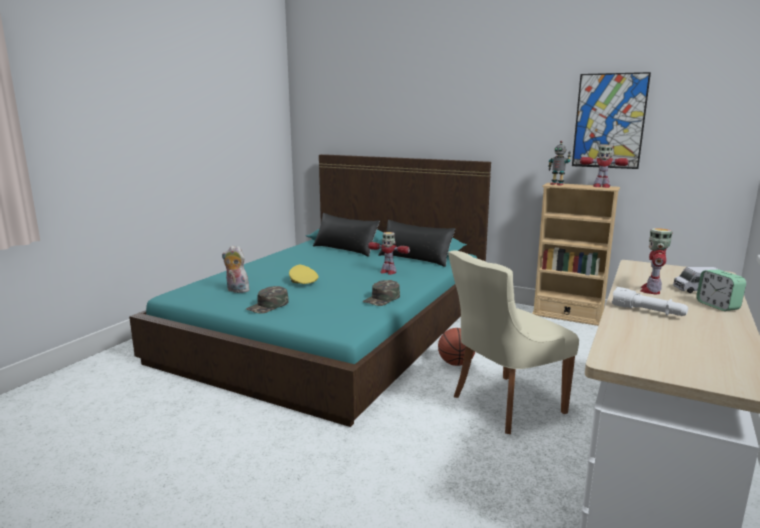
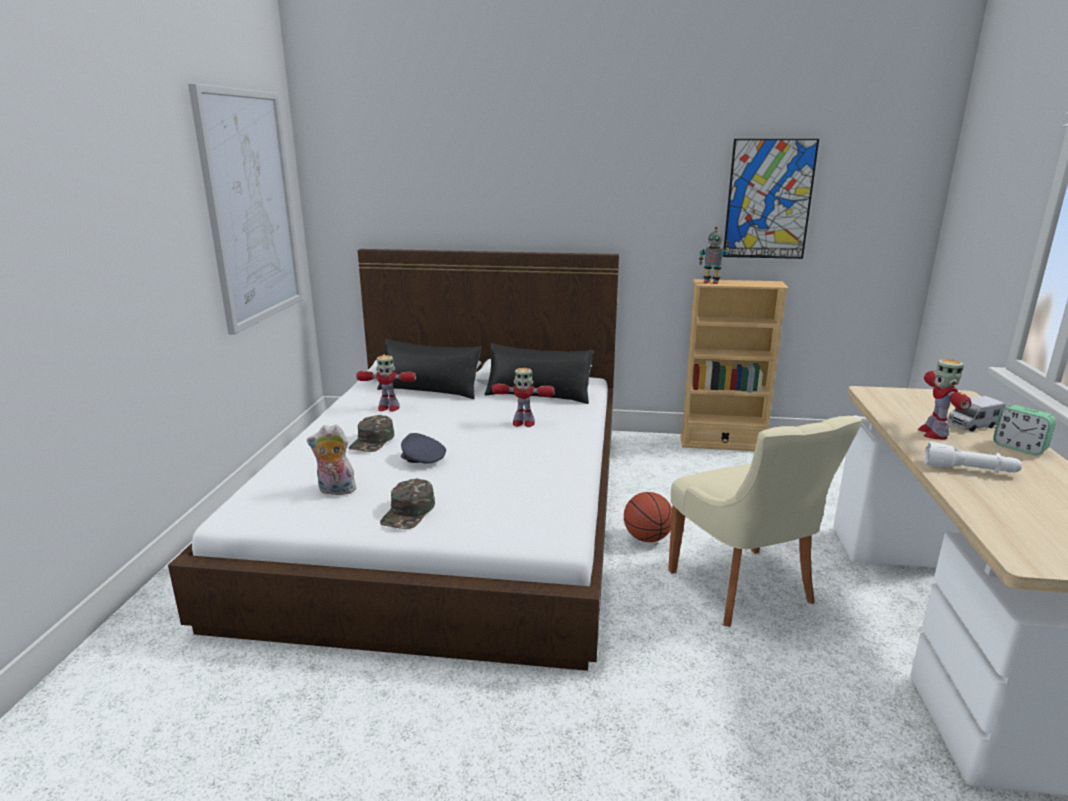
camera: 20 degrees left, 5 degrees up
(246, 122) = (250, 208): none -> picture
(303, 282) = (422, 458): yellow cap -> grey cap
(336, 327) = (452, 508): turquoise bed -> white bed
(382, 299) = (557, 472): green cap -> green cap (372, 441)
(504, 404) = (744, 589): beige chair -> beige chair turned 60 degrees counterclockwise
(601, 186) = (764, 283): toy robot -> toy robot (388, 408)

